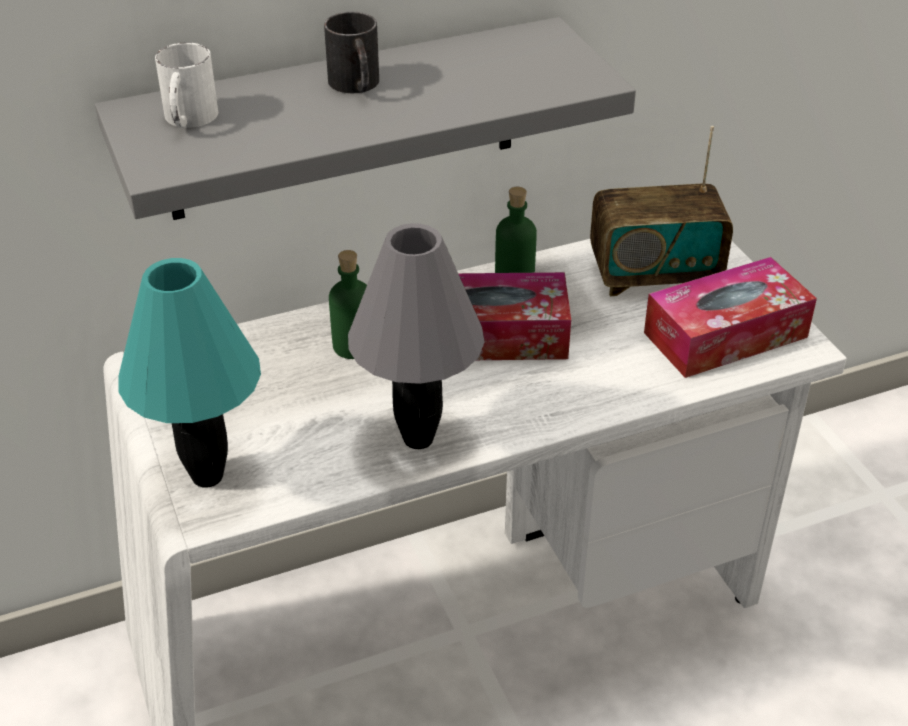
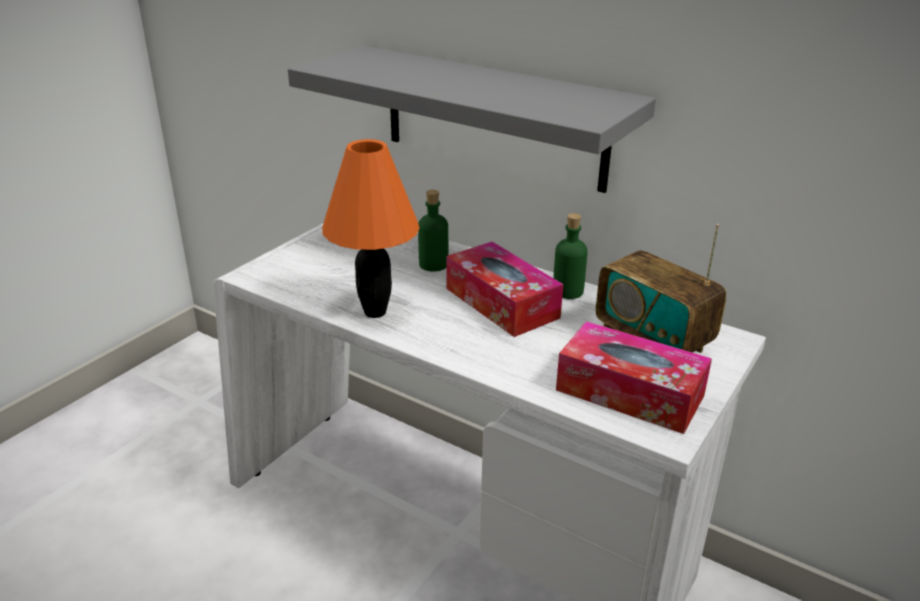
camera: 55 degrees right, 10 degrees down
(188, 120) = (373, 60): white mug -> none
(205, 476) = (280, 264): turquoise table lamp -> none
(356, 86) = (468, 77): black mug -> none
(419, 438) = (376, 312): grey table lamp -> orange table lamp

